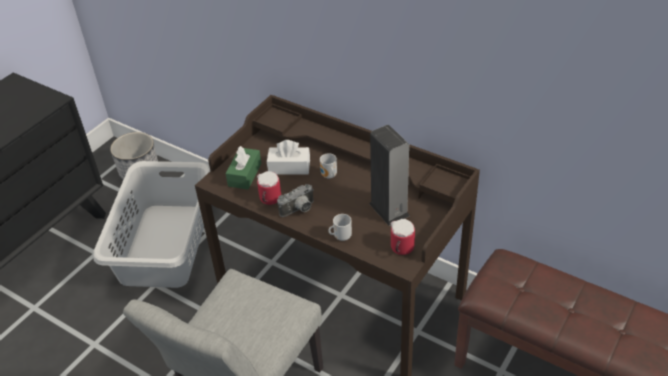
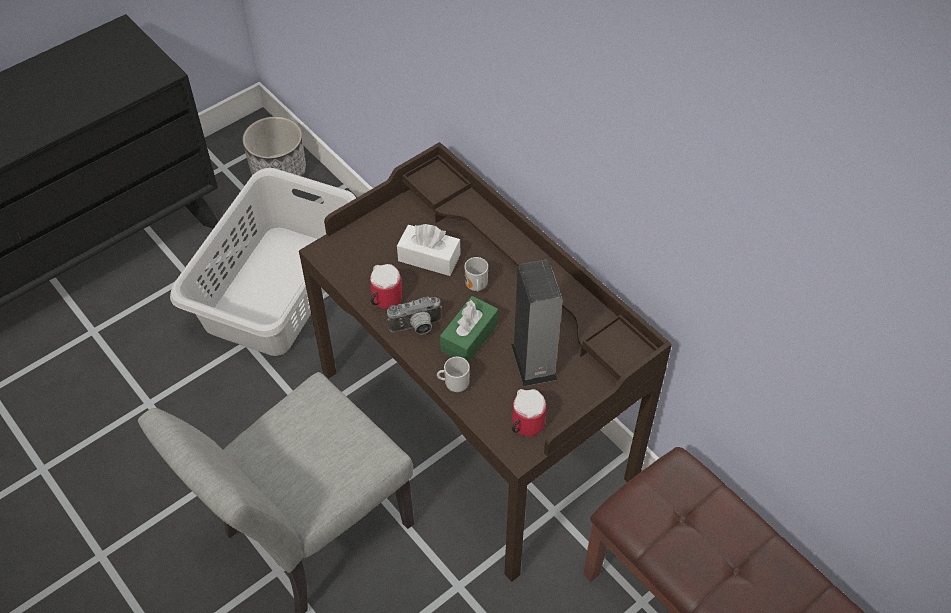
camera: 15 degrees right, 10 degrees up
(245, 174) = (367, 252): green tissue box -> green tissue box (469, 337)

